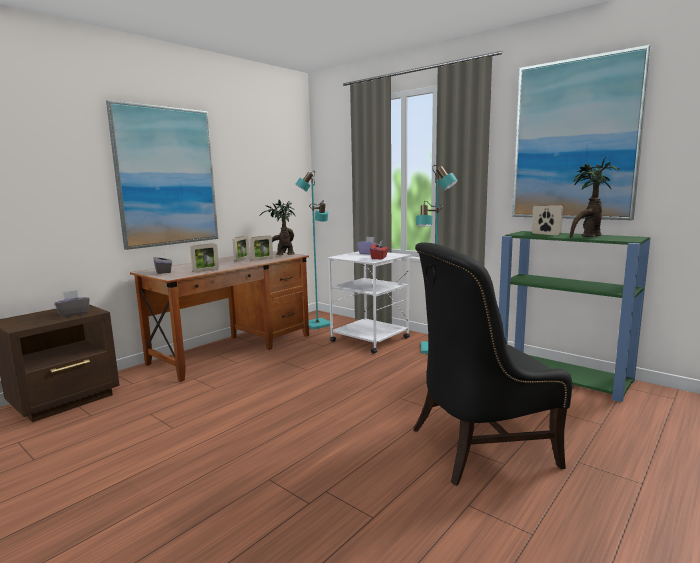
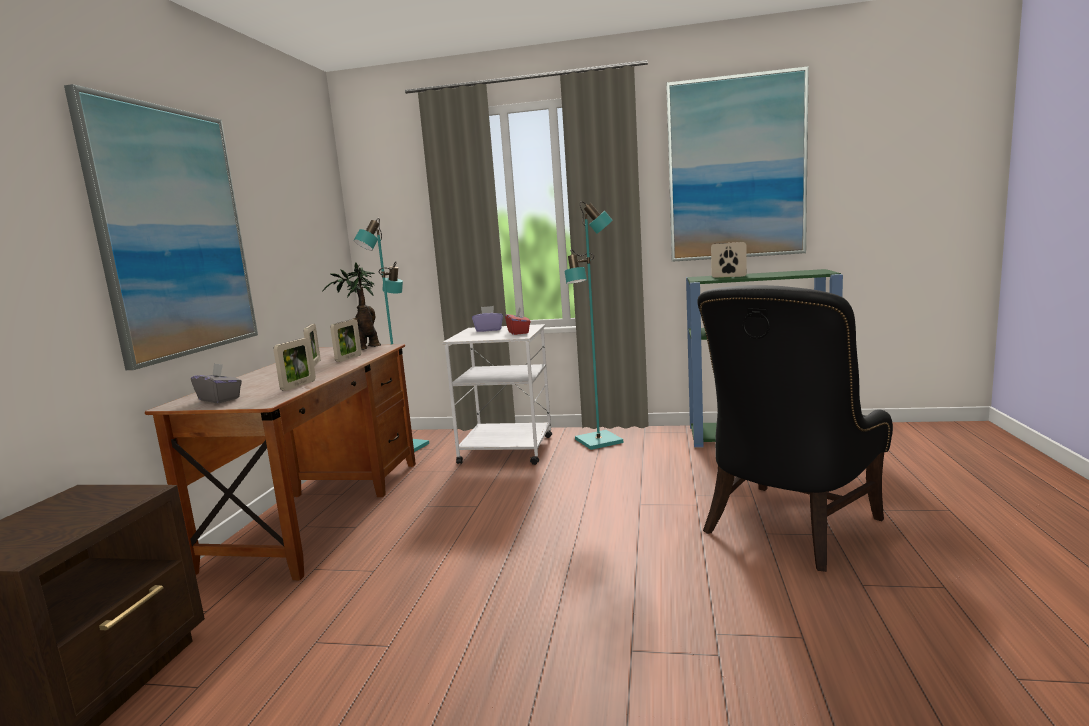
camera: 30 degrees left, 0 degrees up
(73, 313) = (100, 505): grey tissue box -> none
(588, 237) = (778, 274): potted plant -> none

